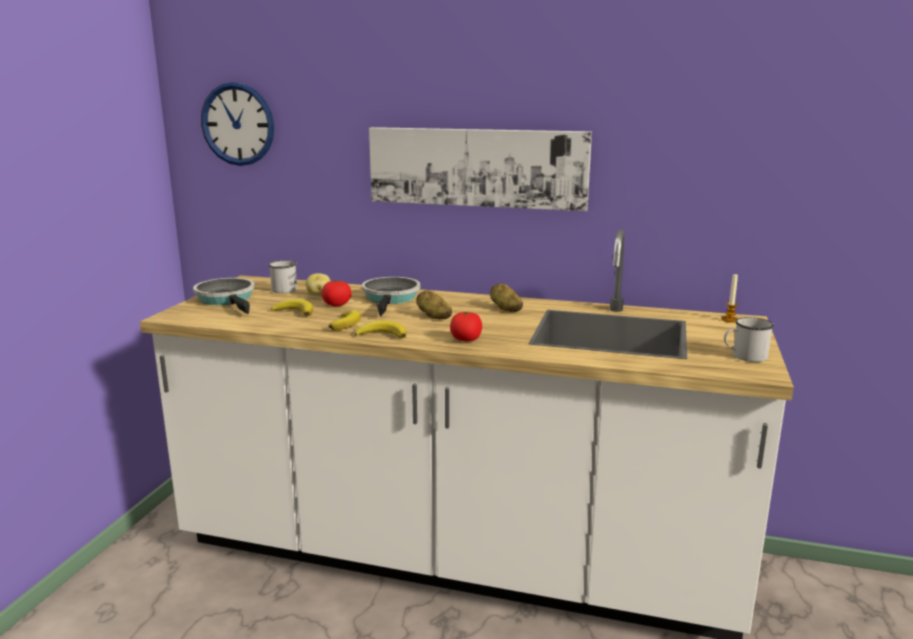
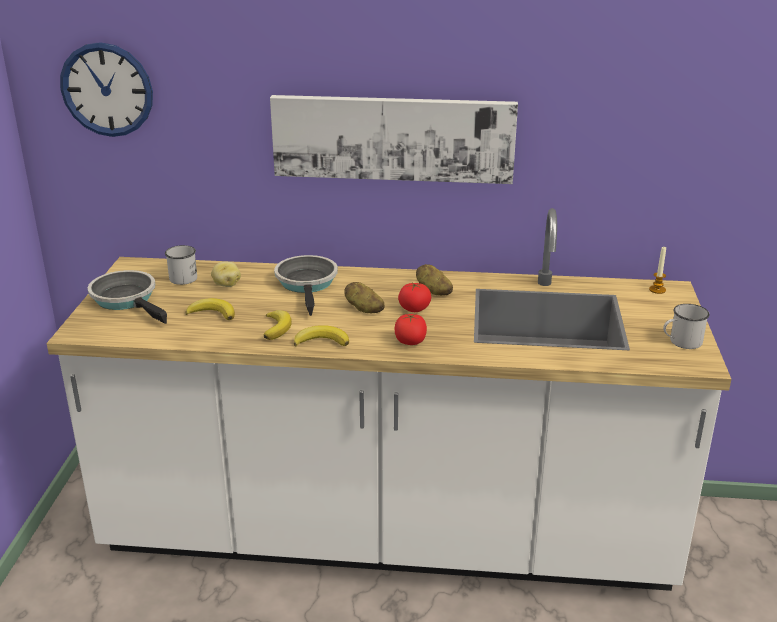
camera: 10 degrees left, 10 degrees up
(337, 304) = (253, 298): tomato -> tomato (414, 309)

